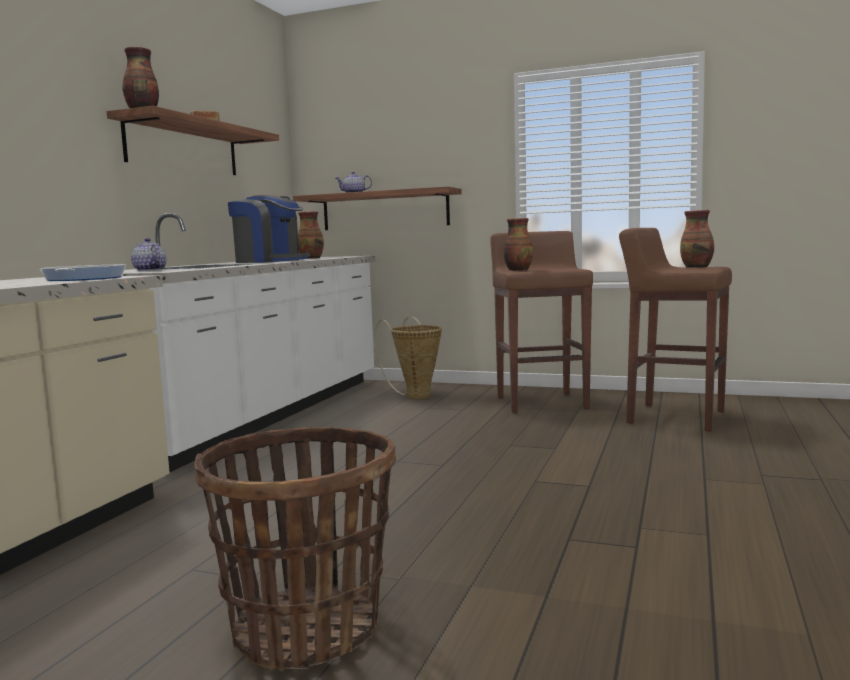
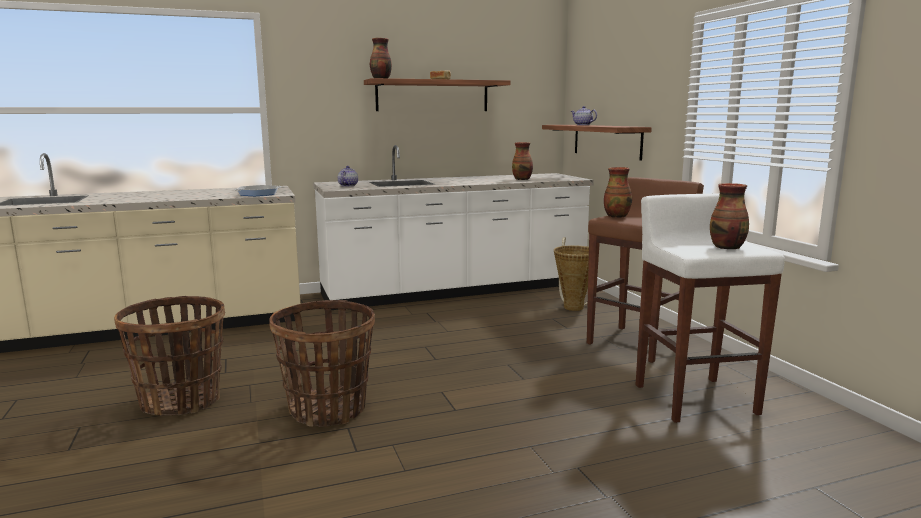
camera: 50 degrees right, 5 degrees up
(270, 261) = (473, 180): coffee machine -> none
(501, 539) = (328, 409): none -> basket
(674, 417) = (694, 399): brown stool -> white stool

